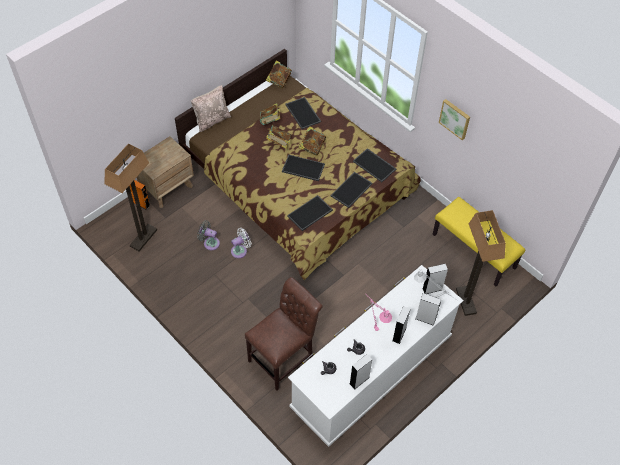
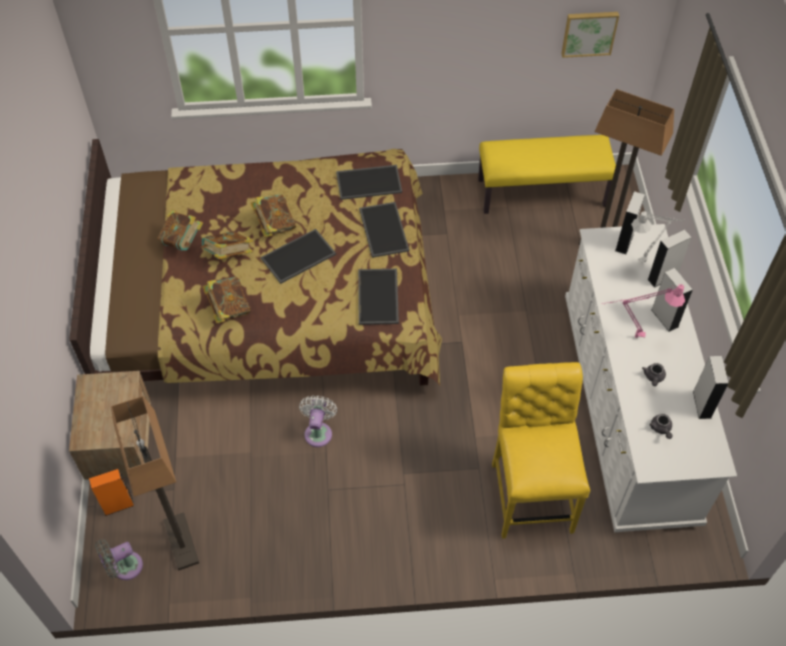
camera: 50 degrees left, 0 degrees up
(210, 243) = (271, 460): grey fan -> grey fan (124, 567)
(212, 120) = (103, 306): beige pillow -> none
(279, 81) = (123, 189): book -> book (228, 309)
(284, 358) = (531, 491): brown chair -> yellow chair
(303, 113) = (209, 197): tray -> none
(455, 118) = (444, 32): picture -> picture (589, 32)

